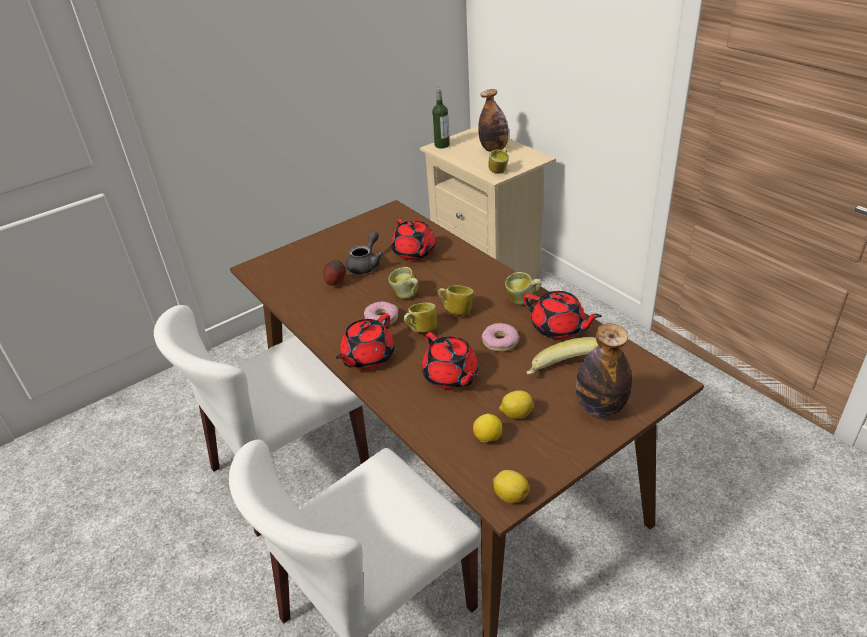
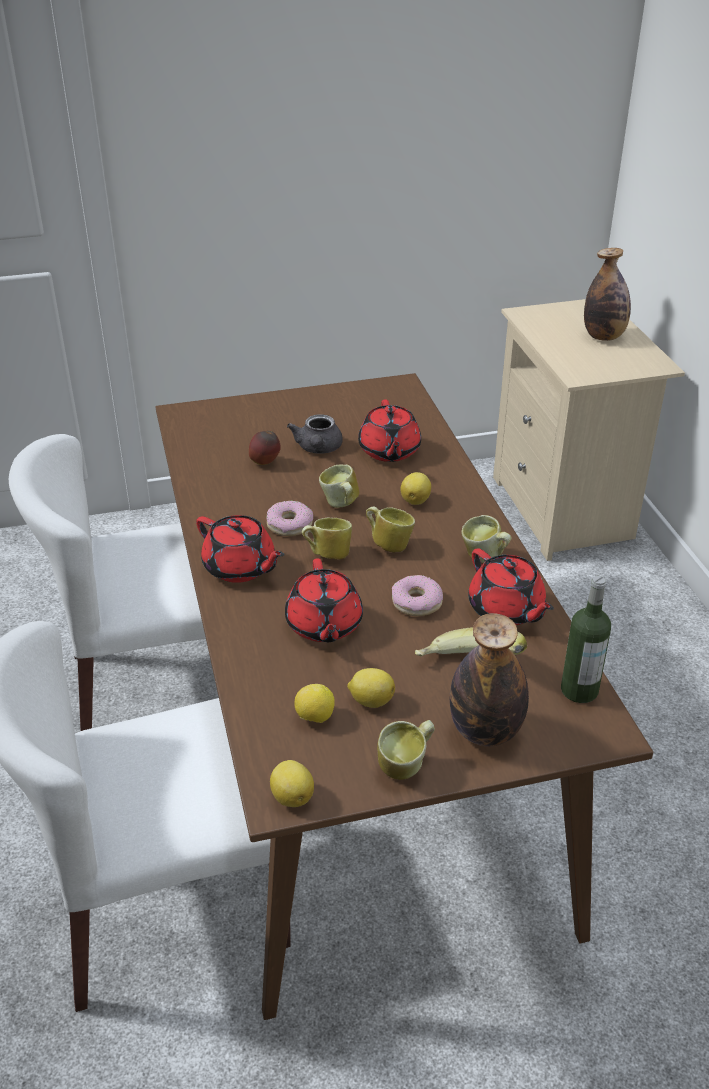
camera: 20 degrees right, 0 degrees up
(366, 264) = (318, 449): grey teapot -> grey teapot turned 135 degrees clockwise
(367, 357) = (240, 568): red teapot -> red teapot turned 105 degrees counterclockwise
(442, 145) = (534, 313): bottle -> bottle (579, 690)
(454, 278) = (416, 500): none -> lemon
(500, 170) = (590, 369): mug -> mug (406, 767)

